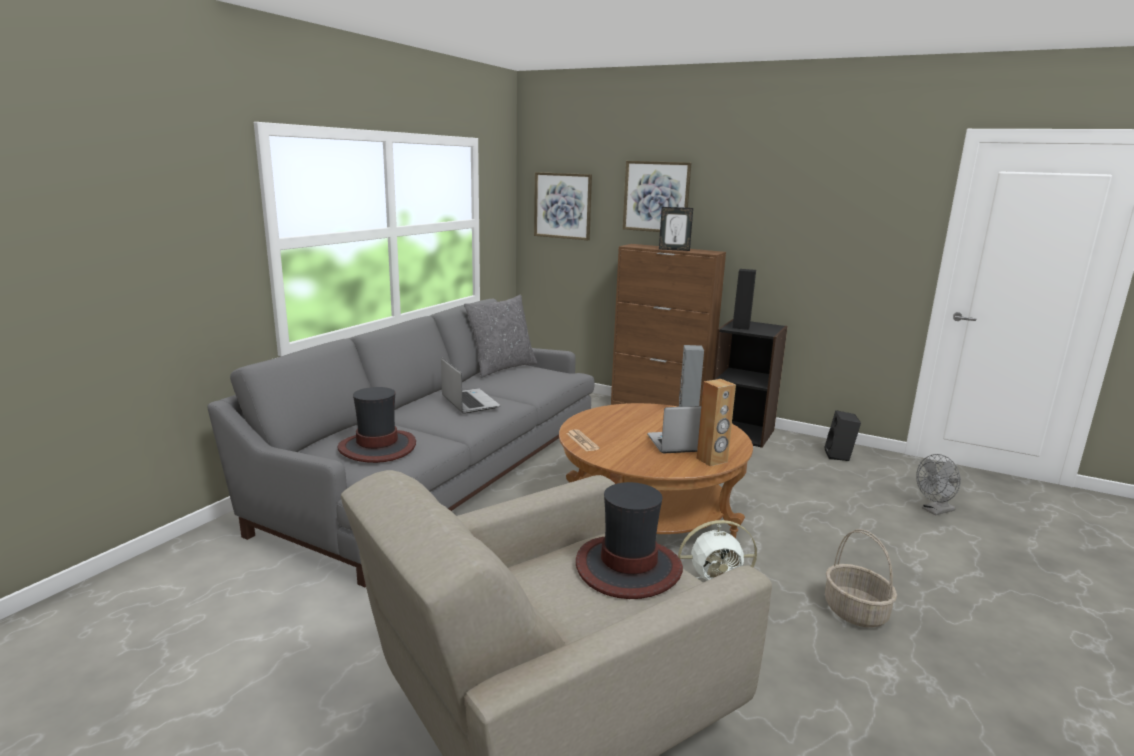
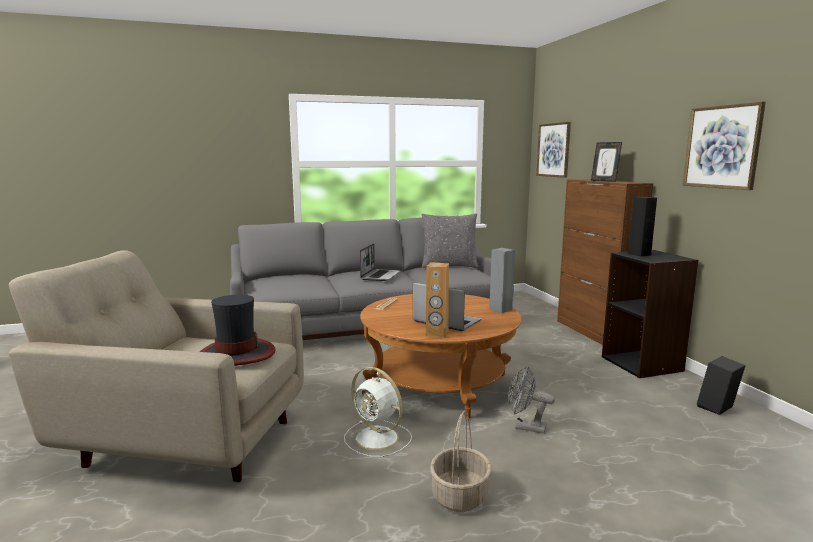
camera: 45 degrees right, 5 degrees down
(377, 447) = (286, 283): hat -> none
(656, 197) = (608, 136): picture -> picture (722, 147)
(935, 511) = (735, 483): grey fan -> grey fan (525, 427)

